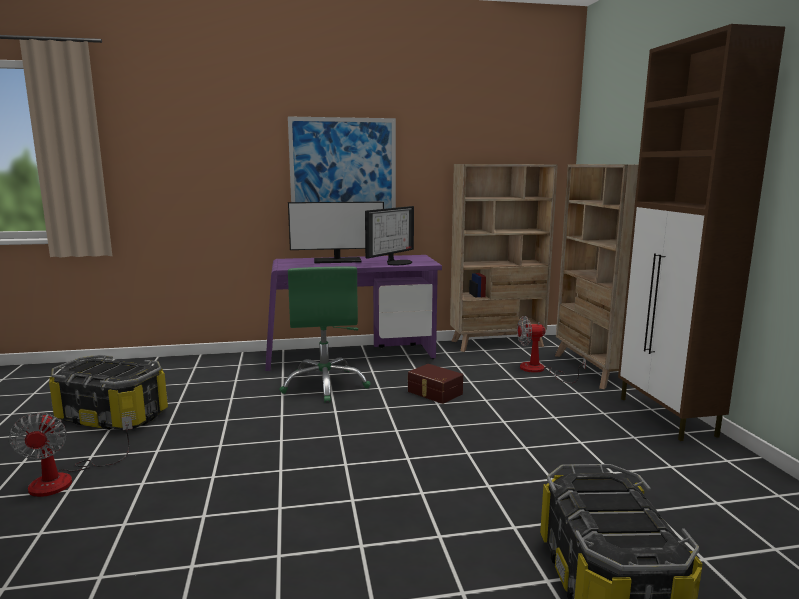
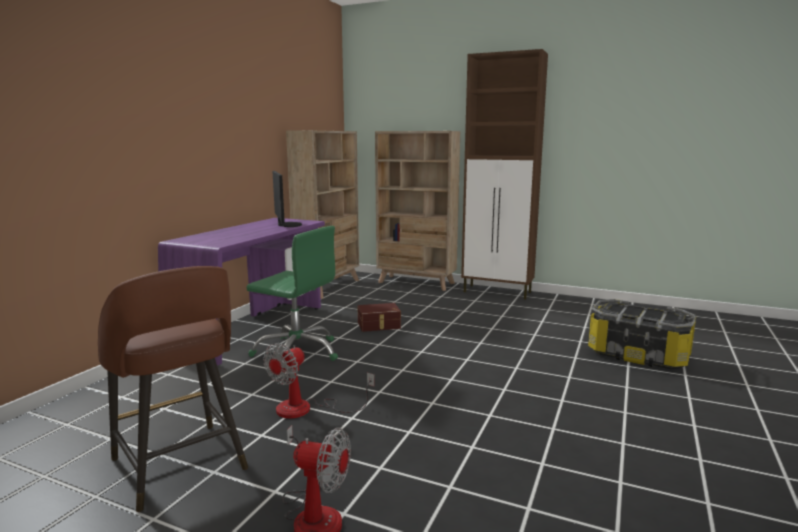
camera: 55 degrees left, 0 degrees up
(112, 417) = (180, 466): storage box -> brown stool
(337, 261) = (234, 232): monitor -> none
(343, 172) = (210, 138): picture -> none
(539, 370) = (394, 293): fan -> fan (306, 409)

